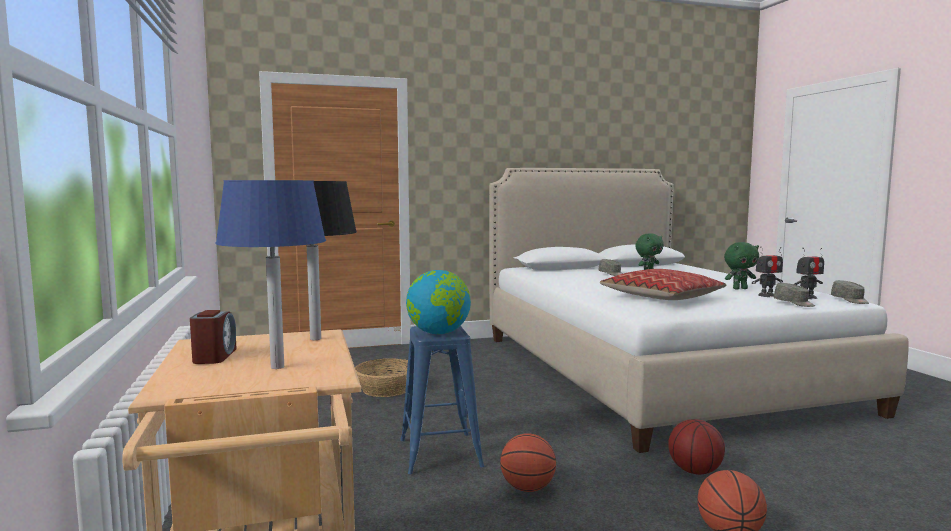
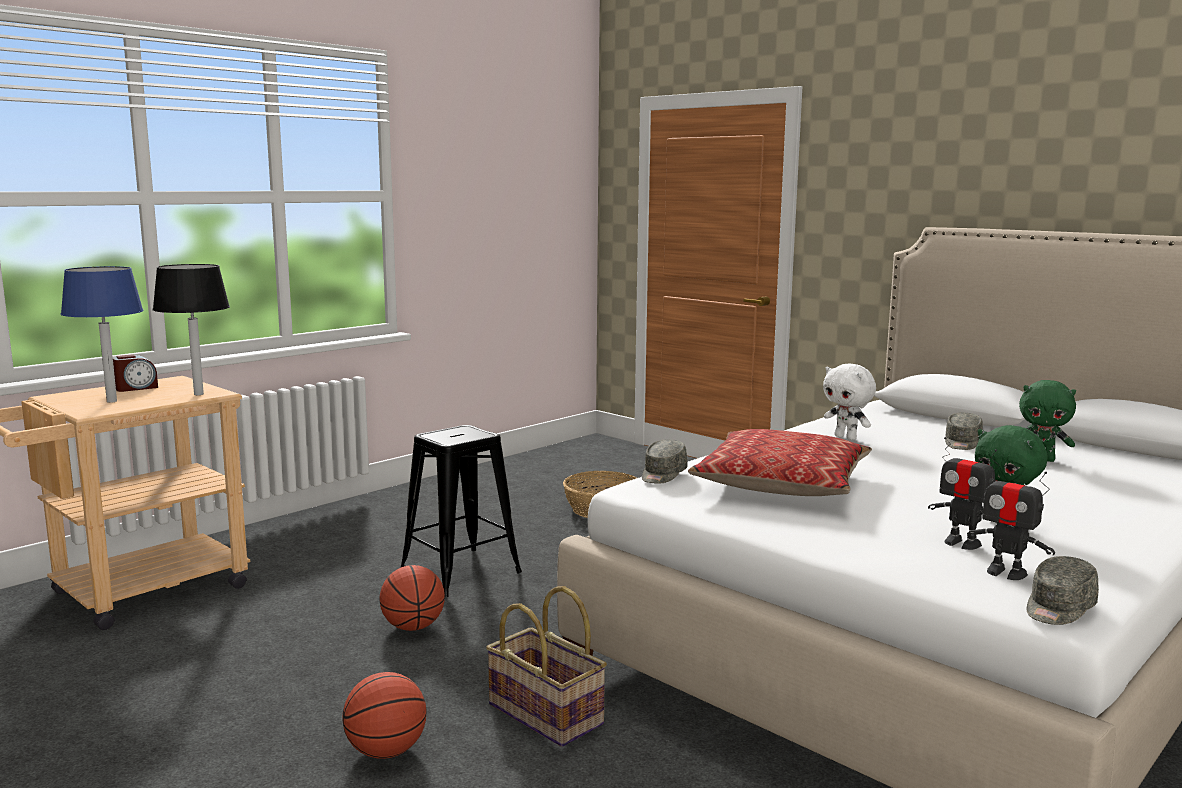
camera: 60 degrees right, 5 degrees up
(438, 333) = (446, 436): globe -> none
(440, 453) = (460, 572): blue stool -> black stool
(582, 281) = (846, 437): none -> white plush toy
(695, 471) = (547, 714): basketball -> basket
(794, 303) = (904, 562): grey cap -> grey cap (662, 475)

